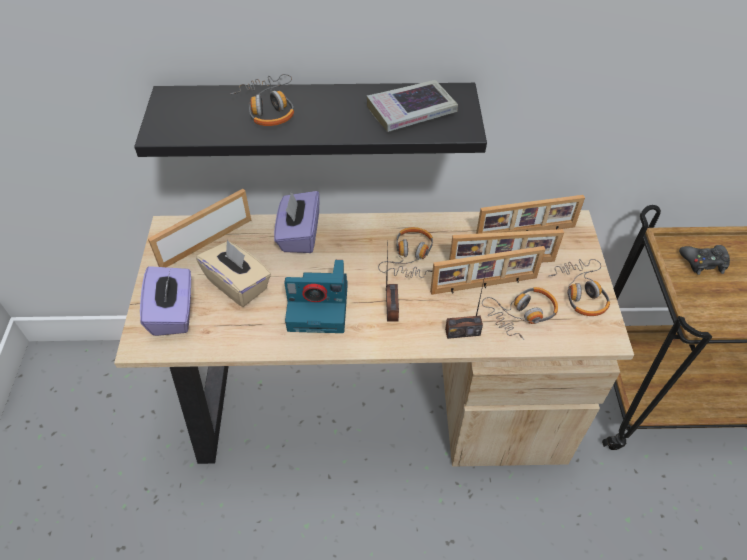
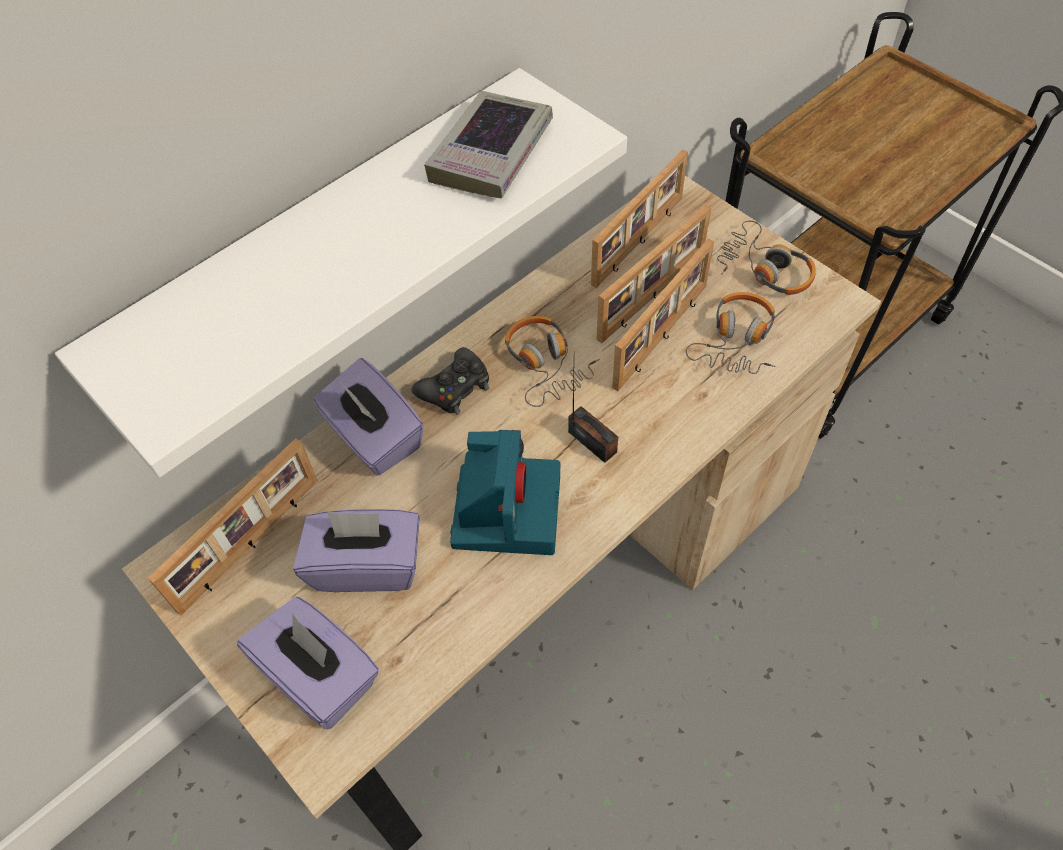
camera: 40 degrees left, 5 degrees up
(205, 242) = (251, 545): picture frame -> picture frame turned 150 degrees counterclockwise
(238, 284) = (367, 565): beige tissue box -> purple tissue box
(269, 108) = (291, 269): headphones -> none
(317, 120) = (327, 249): black shelf -> white shelf
(320, 306) = (506, 508): camera -> camera turned 45 degrees counterclockwise
(462, 332) = (698, 408): radio -> none
(703, 262) = (826, 154): black game controller -> black game controller (455, 388)

